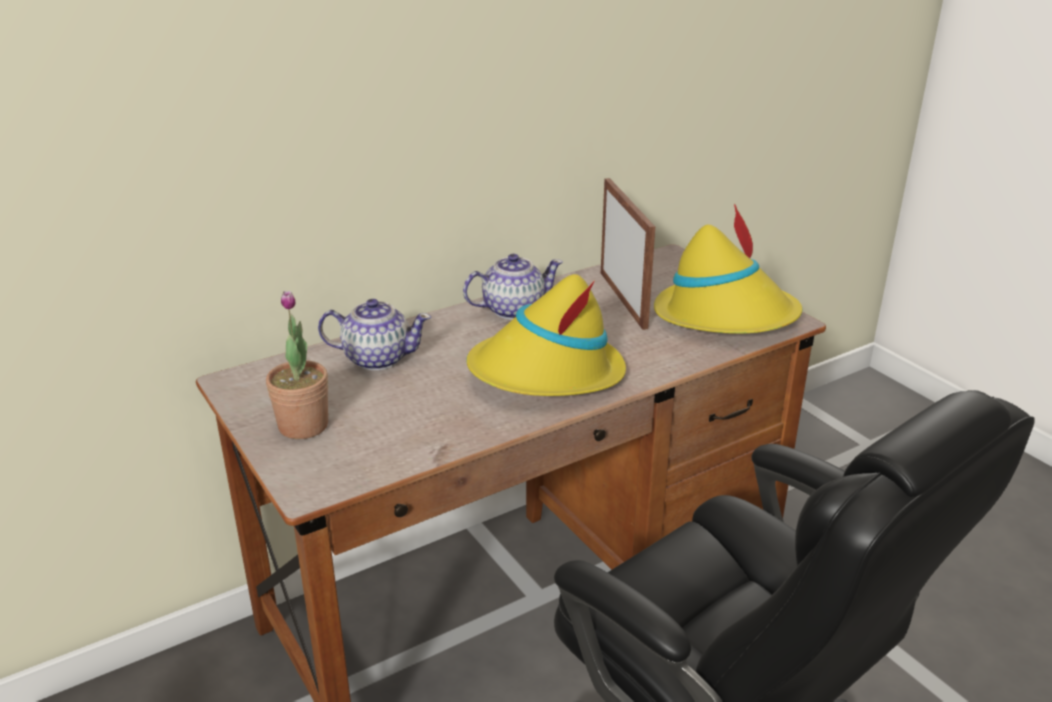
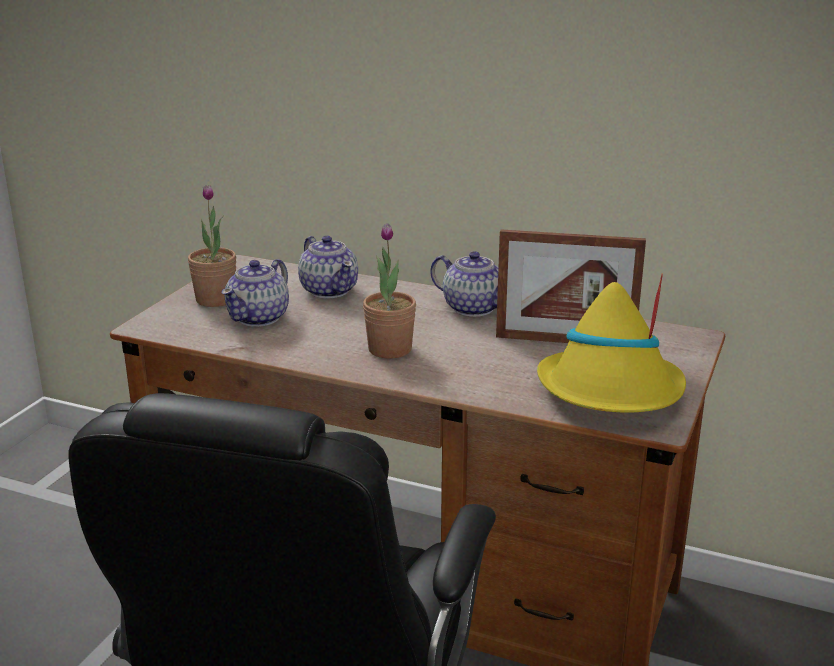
camera: 55 degrees right, 5 degrees down
(387, 415) = (259, 318): none -> teapot
(546, 373) = (390, 349): yellow hat -> potted plant
(623, 299) = (565, 341): picture frame -> picture frame turned 60 degrees clockwise

